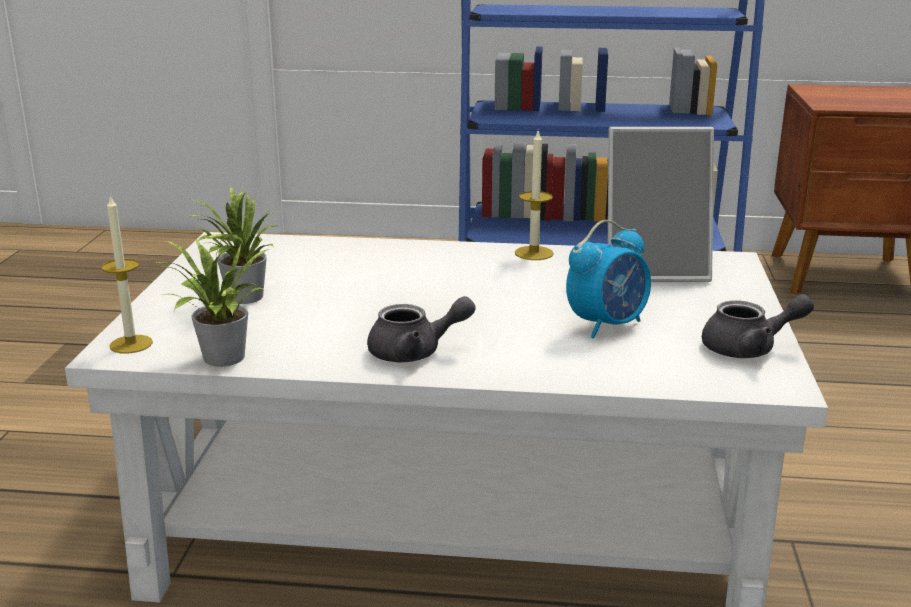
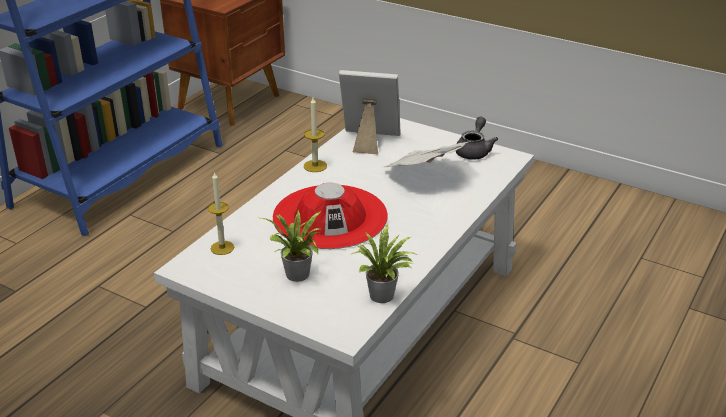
camera: 65 degrees left, 10 degrees up
(131, 344) = (338, 327): candle -> candle (222, 248)
(407, 287) = (330, 217): none -> red hat
(415, 352) = (418, 234): grey teapot -> none
(607, 325) = (425, 175): alarm clock -> newspaper
(654, 269) = (369, 141): picture frame -> picture frame turned 105 degrees counterclockwise

